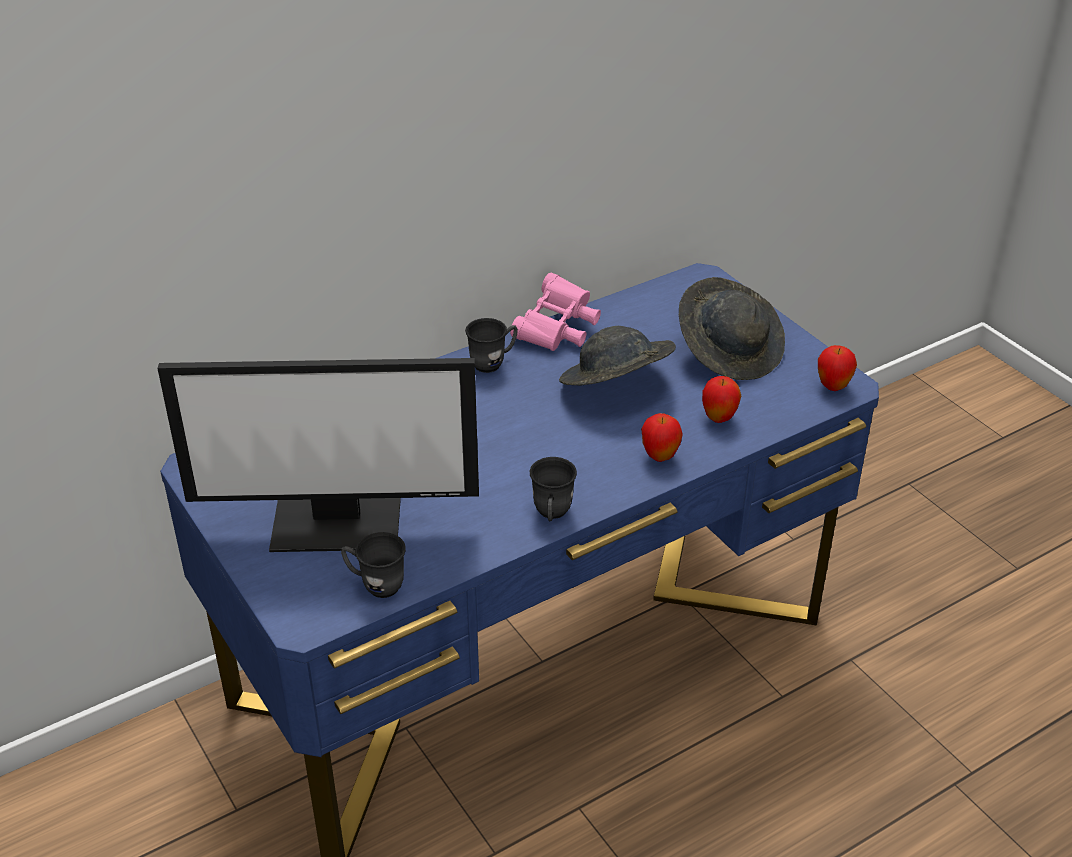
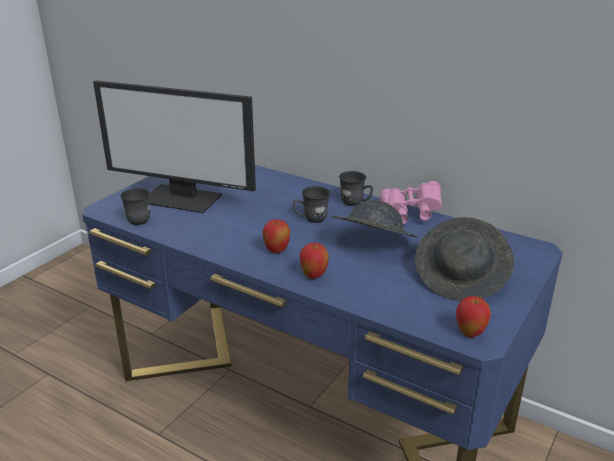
camera: 65 degrees right, 10 degrees down
(338, 522) = (182, 198): monitor -> monitor turned 45 degrees counterclockwise
(552, 514) = (228, 252): grey mug -> grey mug (311, 219)
(719, 418) = (377, 290): apple -> apple (276, 251)

